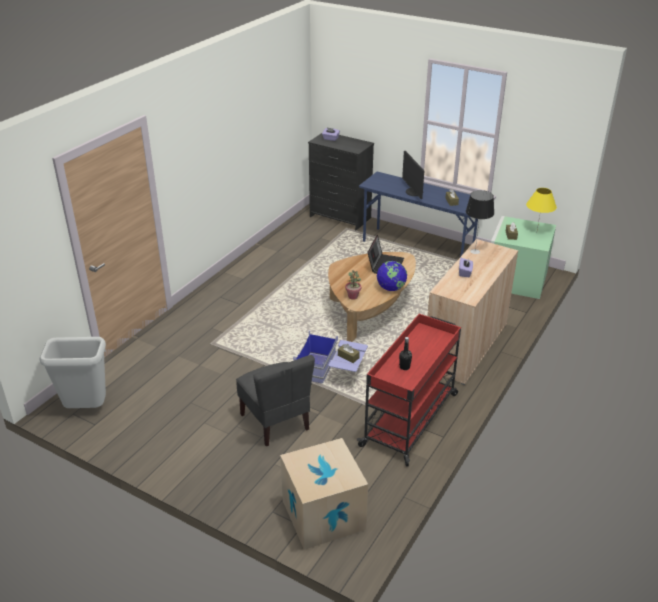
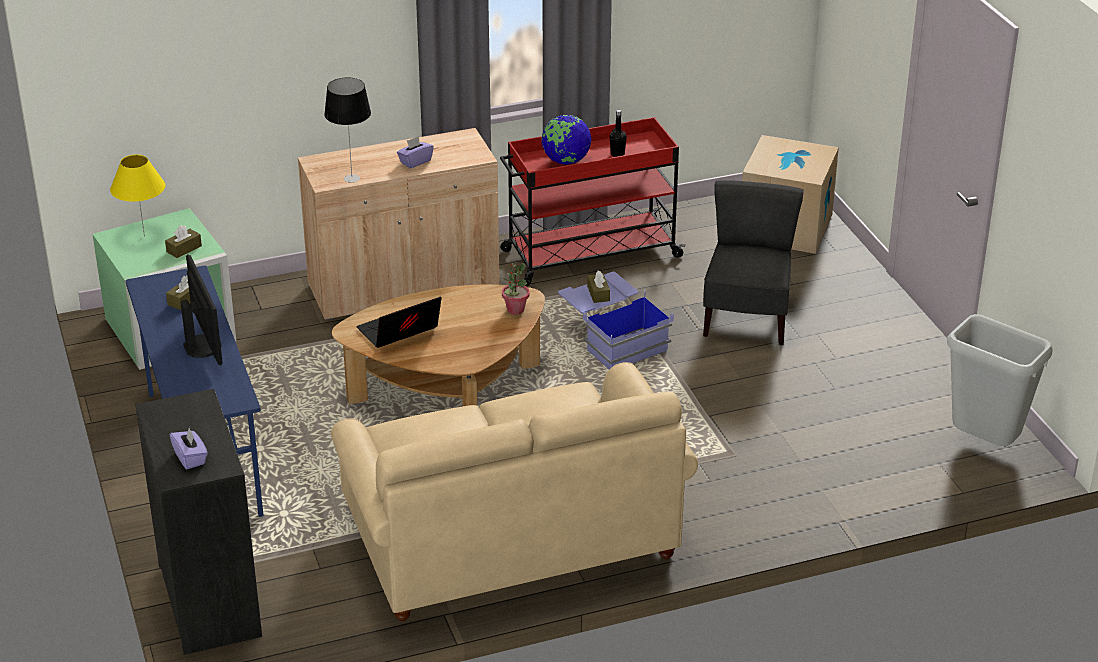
camera: 140 degrees left, 0 degrees up
(271, 274) = (508, 533): none -> beige sofa
(391, 288) = (447, 296): globe -> globe (566, 161)
(413, 192) = (204, 346): monitor -> monitor turned 45 degrees counterclockwise

